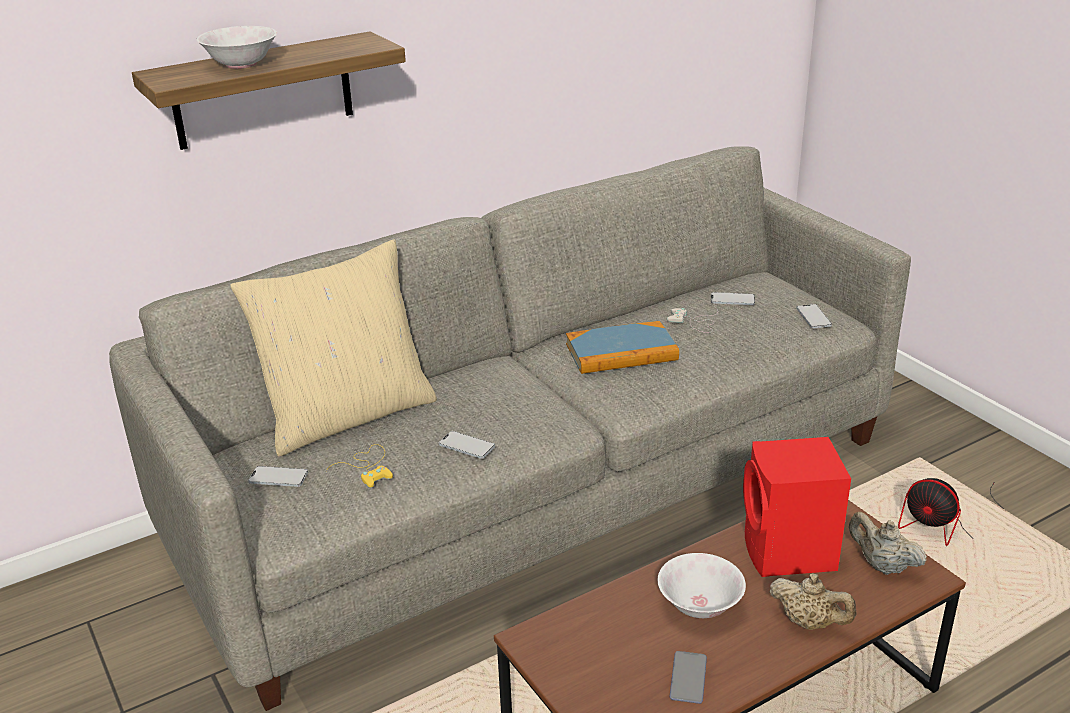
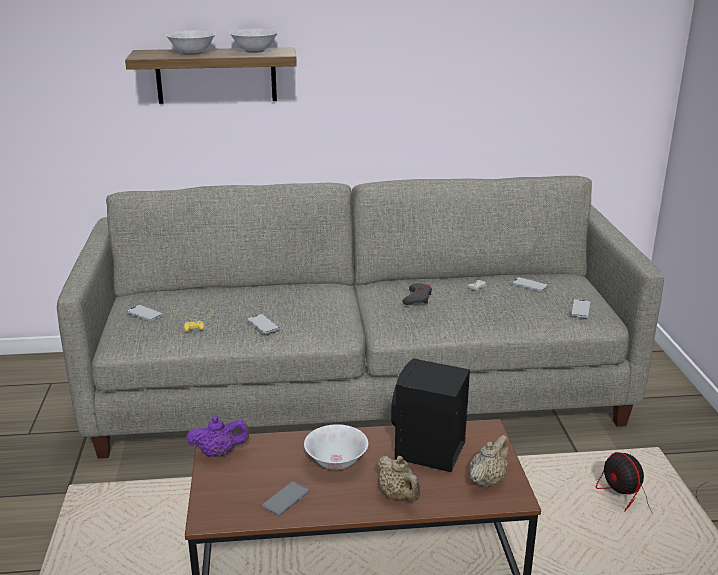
camera: 25 degrees right, 5 degrees down
(328, 47) = (254, 51): none -> white bowl
(348, 415) = (215, 292): beige pillow -> none
(546, 647) = (219, 453): none -> purple teapot
(621, 352) = (417, 298): book -> grey game controller
(789, 554) = (428, 452): red speaker -> black speaker
(882, 565) = (488, 479): beige teapot -> beige teapot turned 60 degrees clockwise

